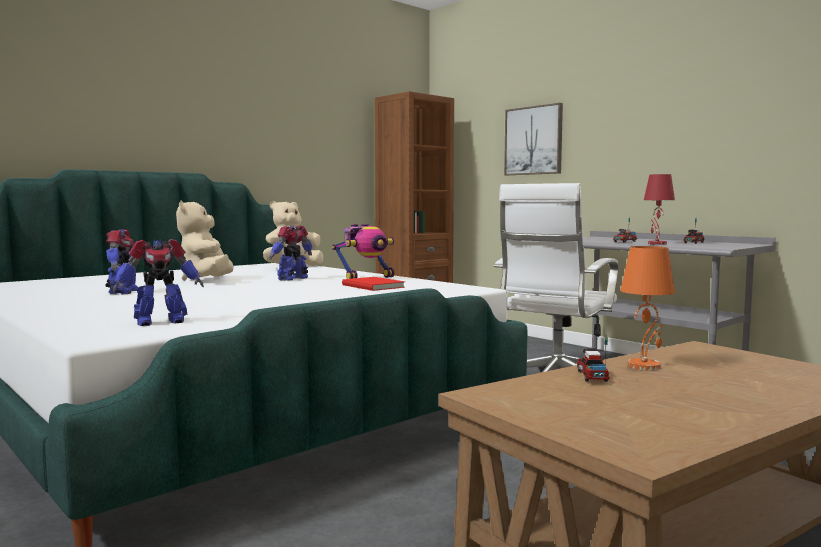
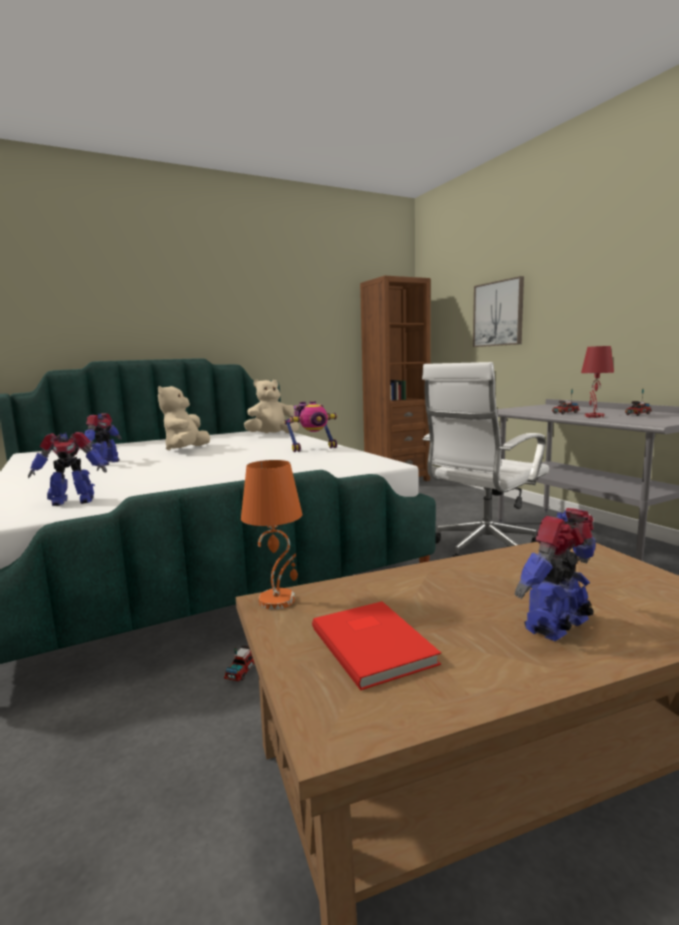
camera: 15 degrees right, 5 degrees up
(294, 279) = (253, 449): toy robot -> toy robot (558, 626)
(374, 286) = (305, 459): red book -> red book (374, 644)
(592, 376) = (410, 583): toy truck -> toy truck (243, 669)
(644, 366) = (482, 571): orange table lamp -> orange table lamp (278, 600)

